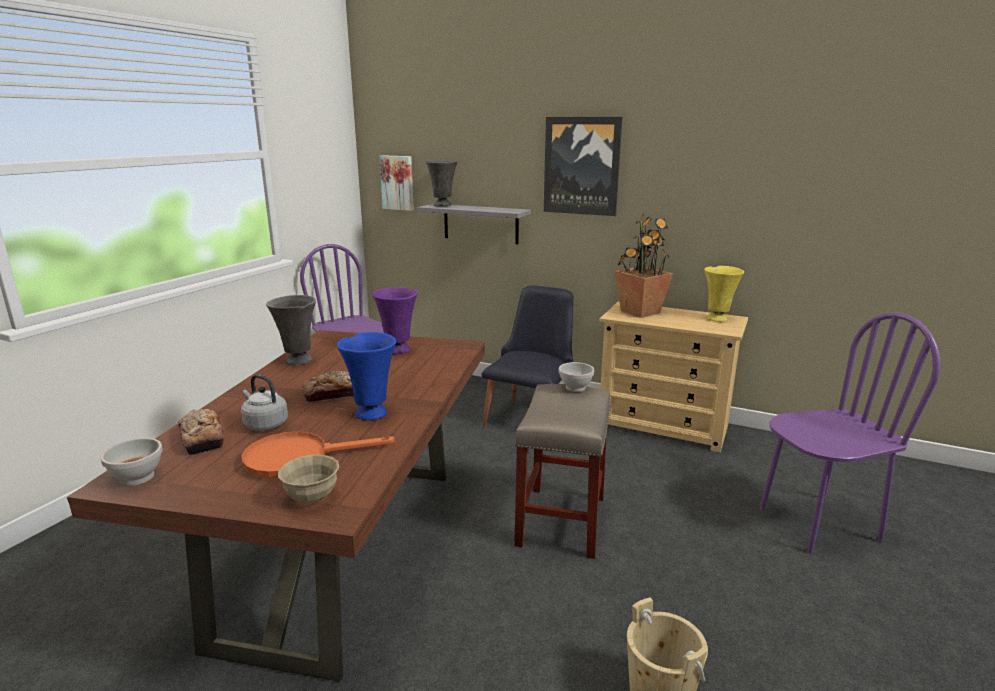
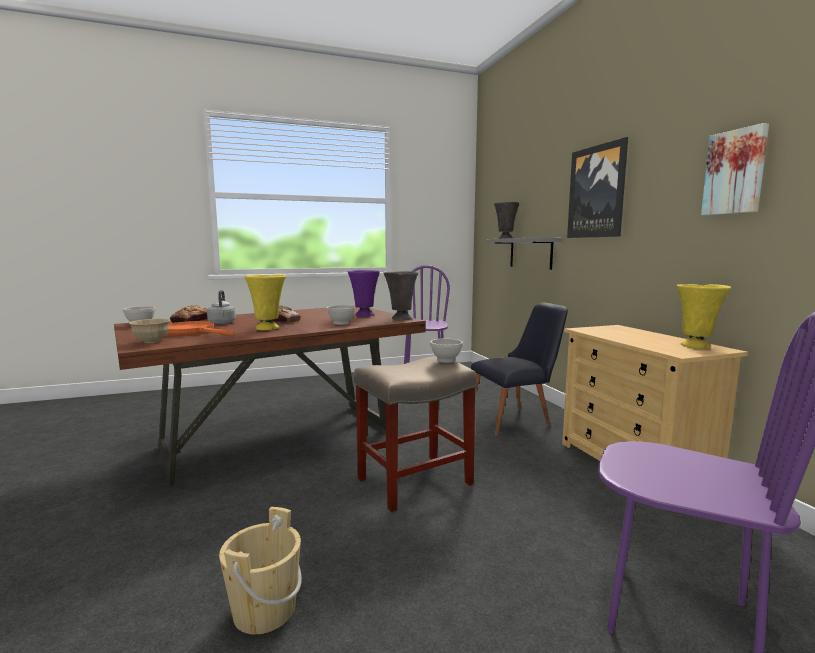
camera: 45 degrees right, 10 degrees down
(298, 361) = (307, 311): grey vase -> grey vase (400, 318)
(372, 413) = (268, 328): blue vase -> yellow vase
(398, 182) = (490, 225): picture -> picture (735, 172)
(420, 374) = (340, 323): none -> white bowl
(640, 312) = (618, 331): potted plant -> none

